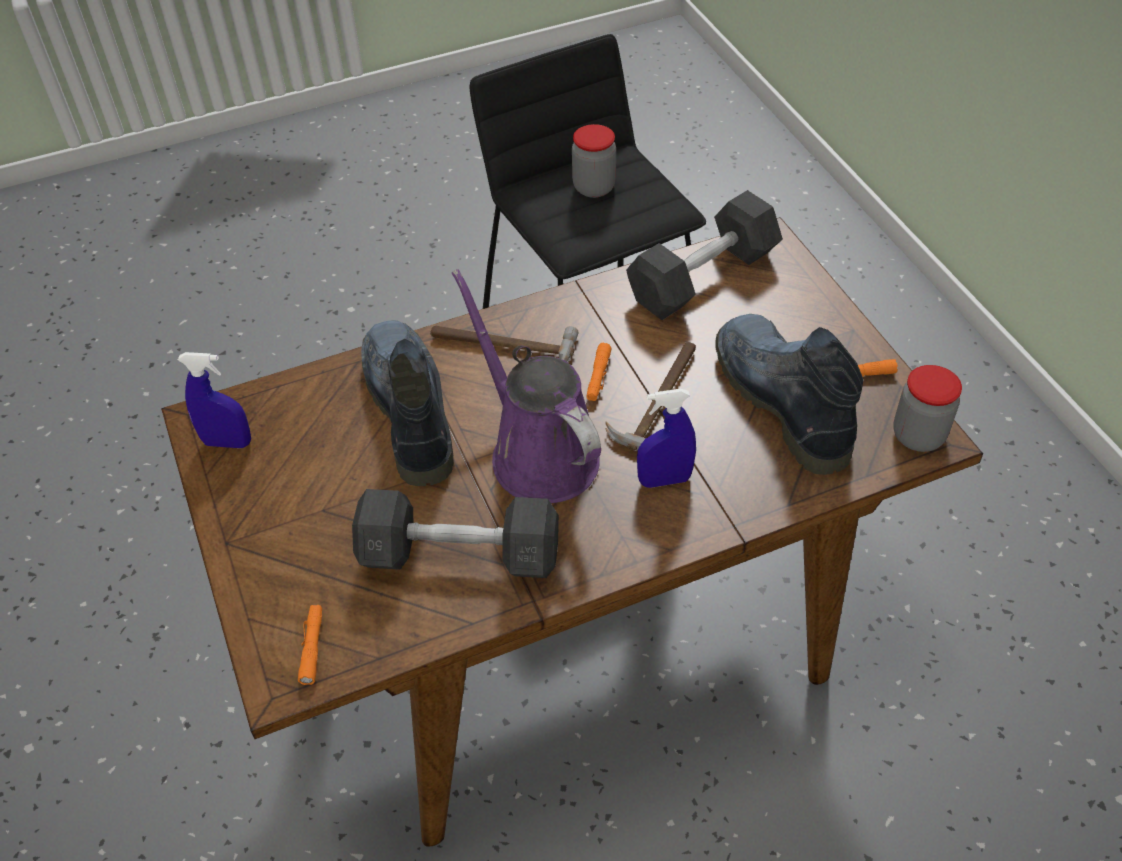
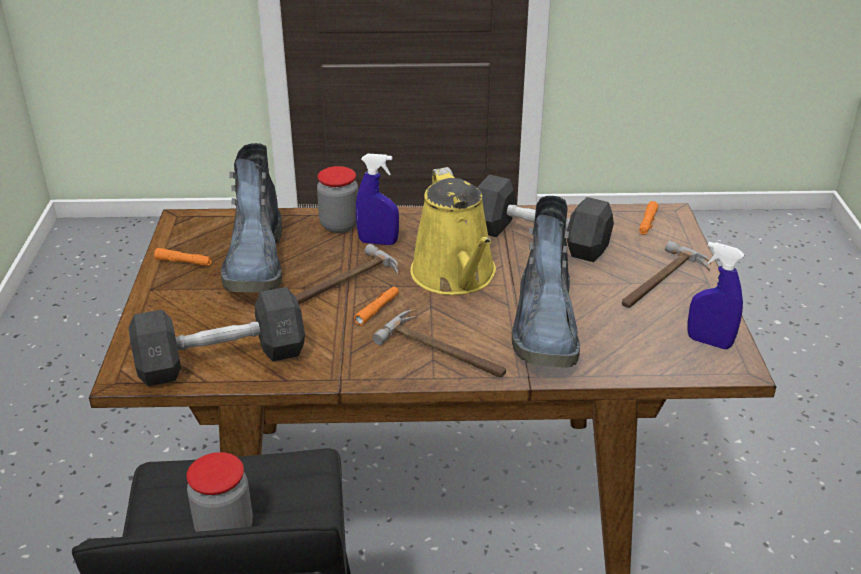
camera: 160 degrees left, 15 degrees down
(285, 522) = (661, 282): none -> hammer
(538, 452) = (455, 276): purple watering can -> yellow watering can
(918, 436) = (190, 224): jar -> jar (339, 225)

